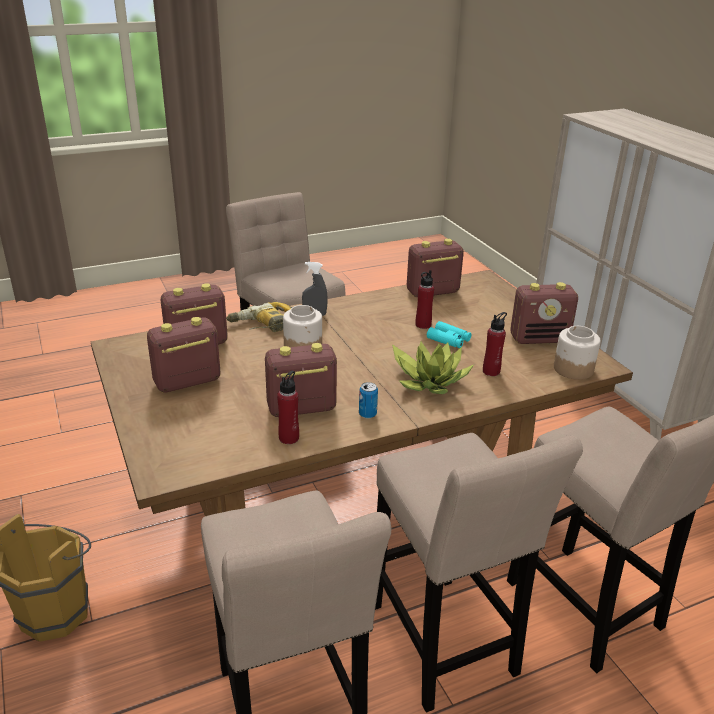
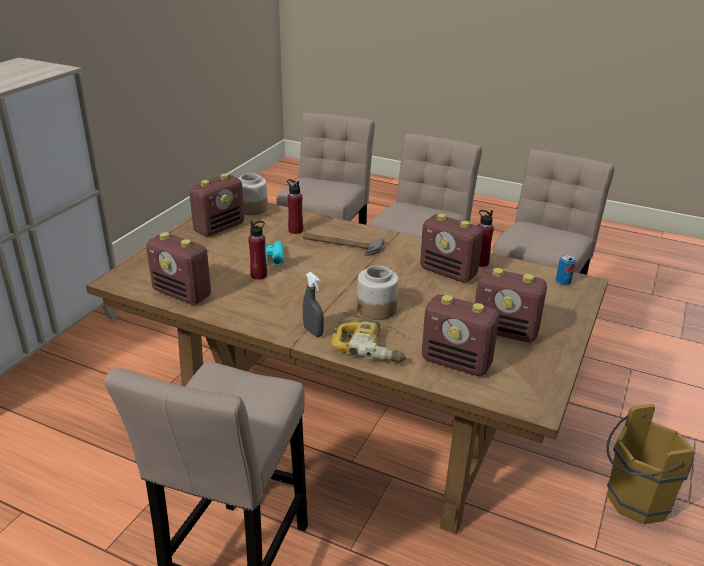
camera: 130 degrees left, 0 degrees up
(367, 414) = (414, 250): can -> can (563, 282)
(430, 381) = (341, 245): potted plant -> hammer
(539, 339) = (219, 228): radio -> radio turned 90 degrees clockwise

